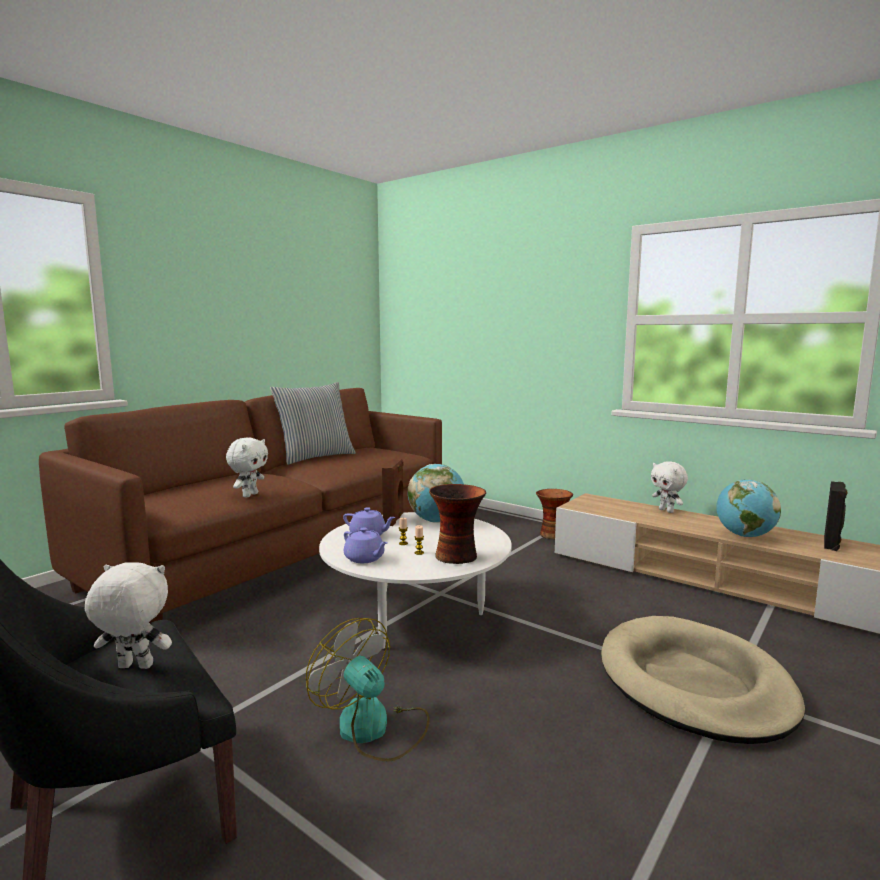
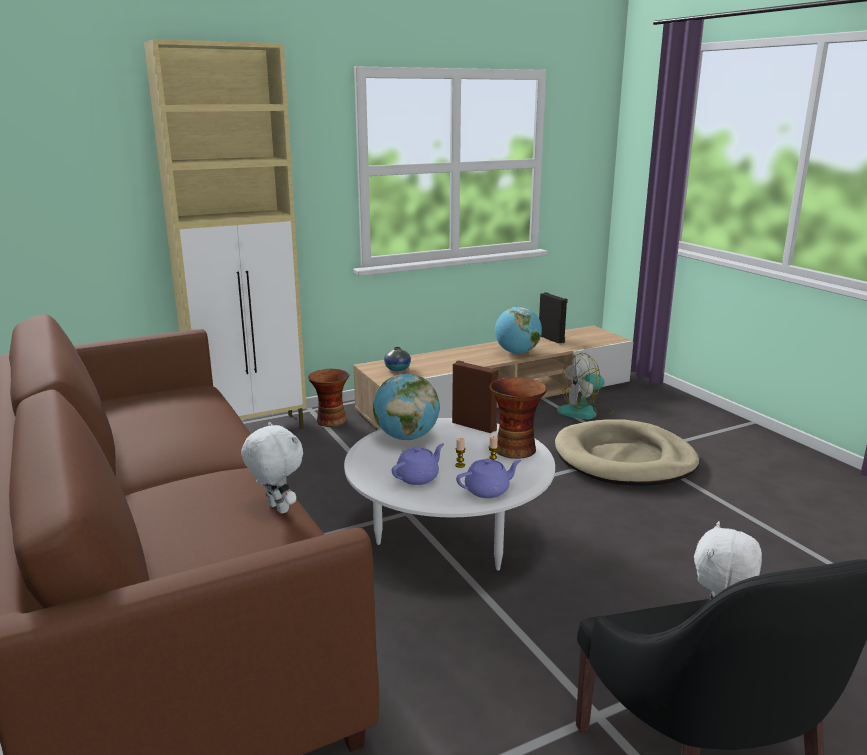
camera: 65 degrees left, 10 degrees up
(315, 457) = (118, 441): pillow -> none
(374, 728) = (627, 600): fan -> fan (585, 412)
(394, 519) = (377, 455): brown speaker -> brown speaker (475, 426)
(501, 518) = (251, 430): none -> beige cabinet
(601, 505) = (397, 369): none -> vase
(667, 511) = (439, 354): white plush toy -> none

